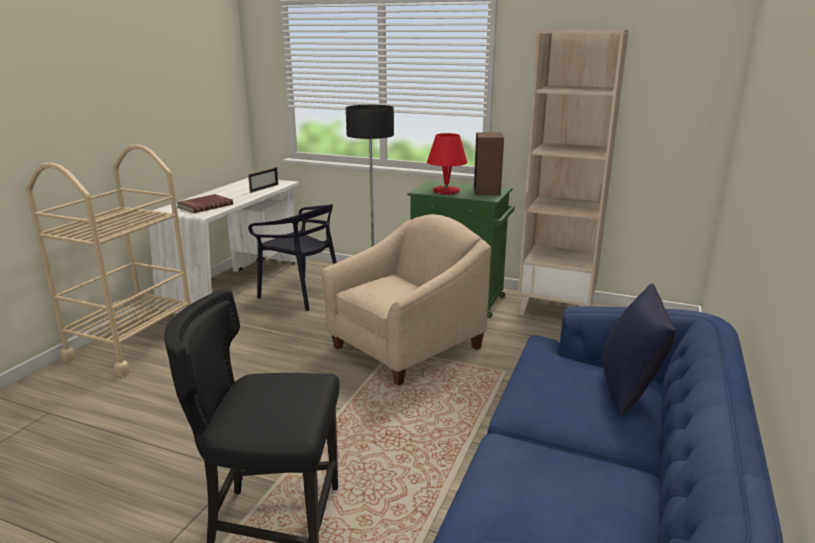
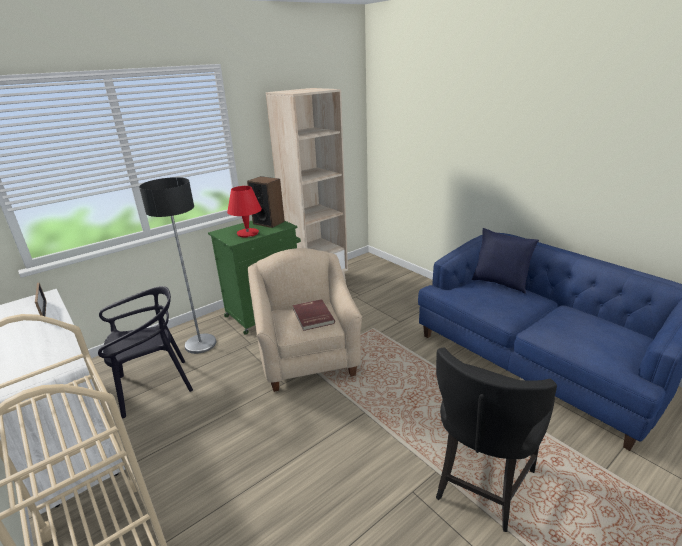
camera: 60 degrees left, 5 degrees up
(204, 205) = (40, 358): red book -> red book (312, 316)

